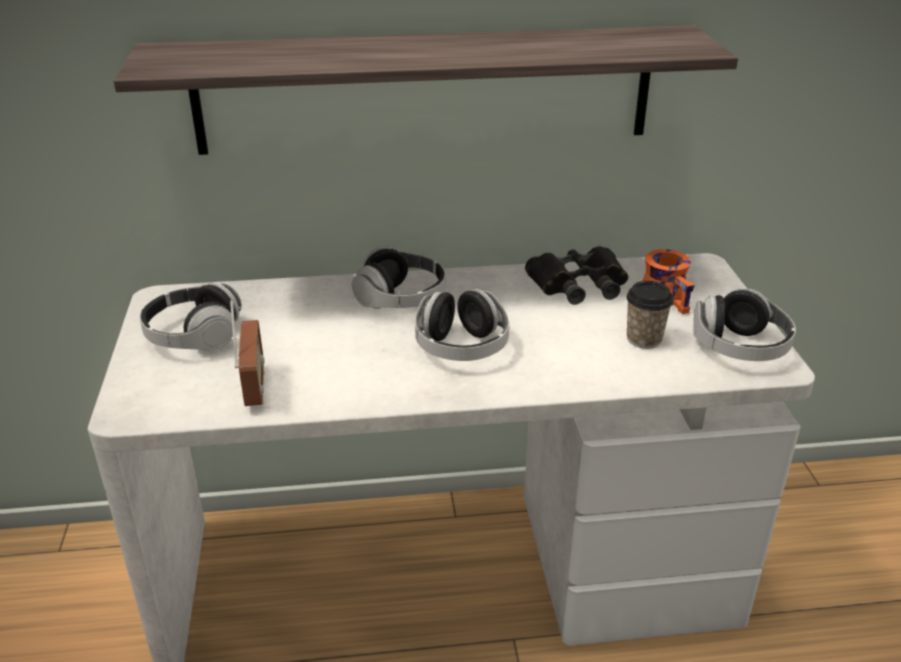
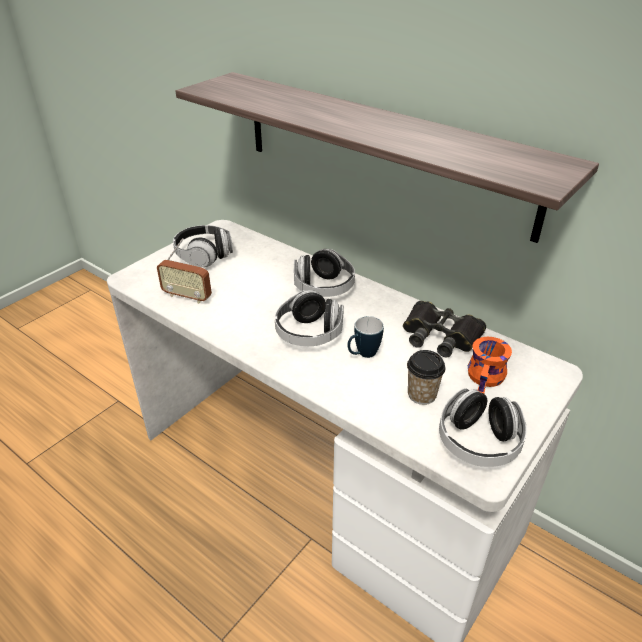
camera: 45 degrees right, 5 degrees up
(254, 388) = (187, 296): radio -> radio turned 75 degrees clockwise
(543, 337) = (362, 355): none -> mug

